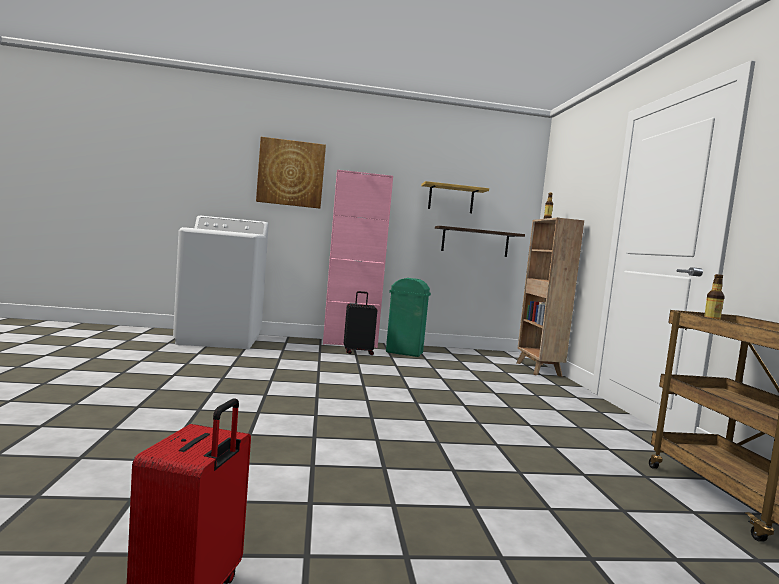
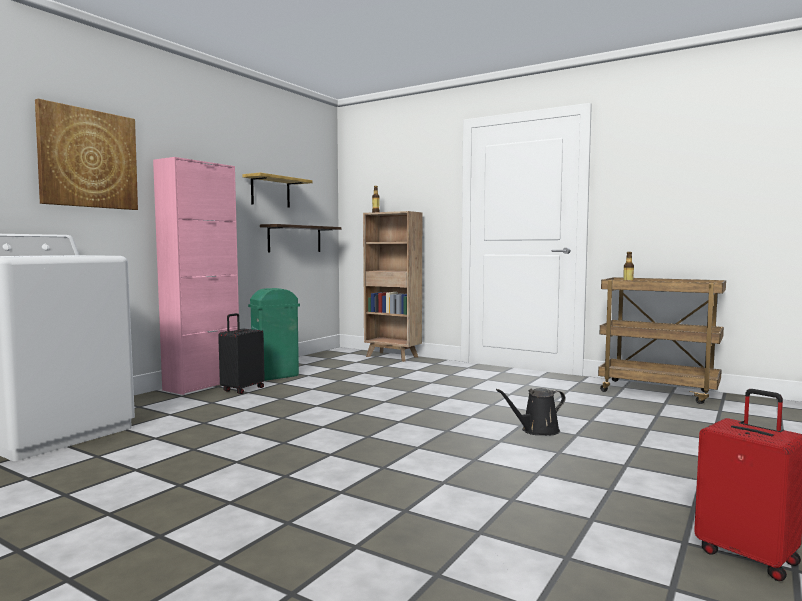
camera: 50 degrees left, 0 degrees up
(433, 450) = (537, 431): none -> black watering can

